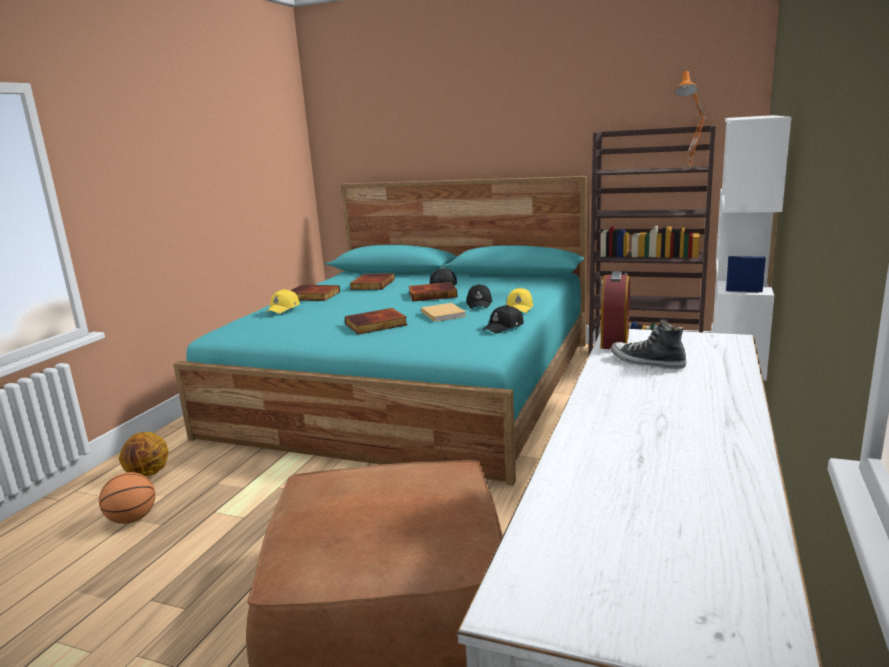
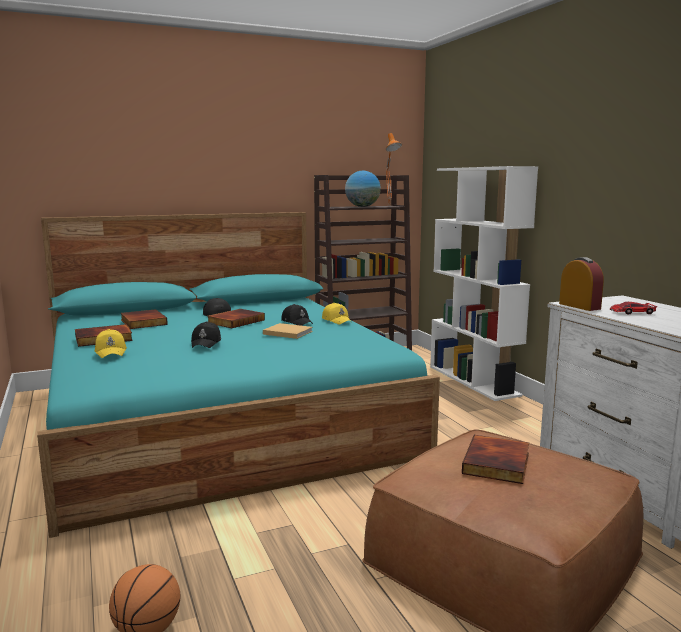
camera: 45 degrees left, 5 degrees down
(148, 473) = (66, 586): basketball -> none
(376, 325) = (252, 349): book -> book (498, 463)
(504, 327) = (362, 333): black cap -> black cap (206, 343)
(646, 362) = (632, 312): shoe -> toy car
(650, 169) = (362, 206): none -> globe

